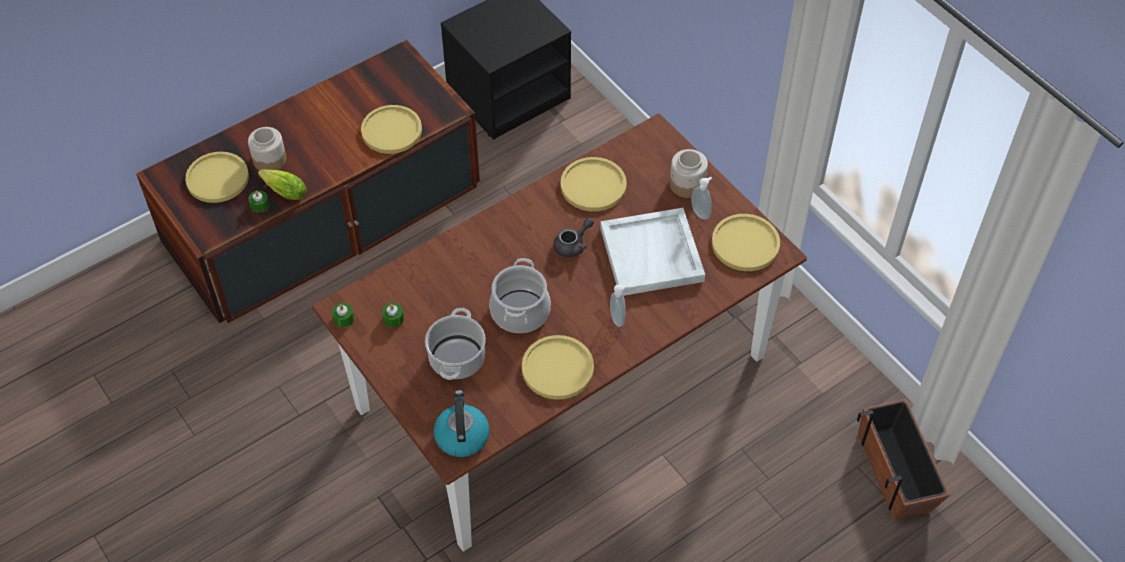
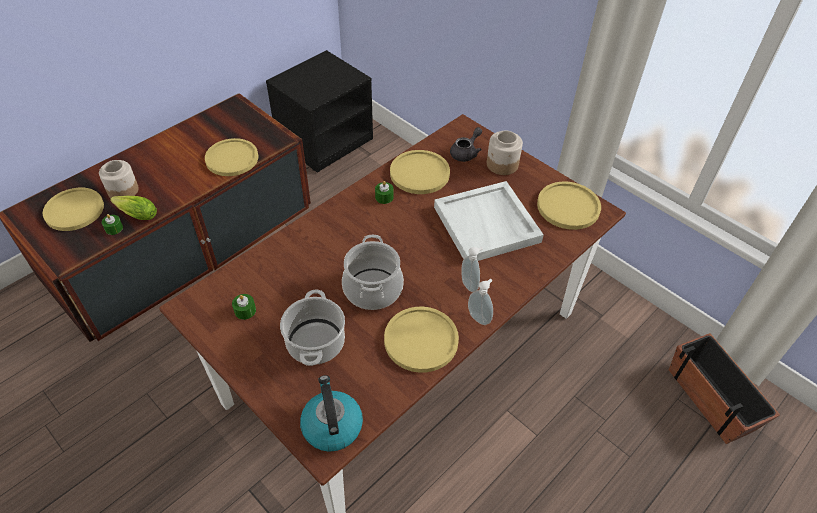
camera: 10 degrees left, 5 degrees down
(343, 319) = (193, 316): green candle -> green candle (384, 197)
(573, 245) = (412, 223): grey teapot -> grey teapot (466, 153)
(701, 212) = (521, 185): soap dispenser -> soap dispenser (479, 317)

